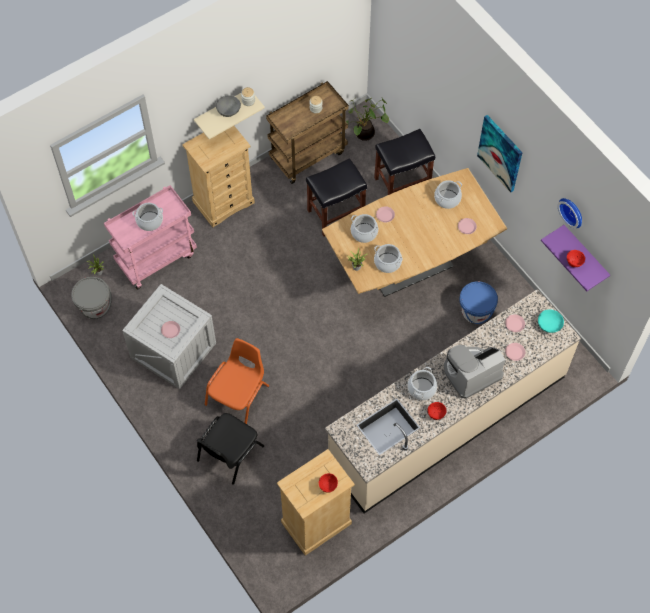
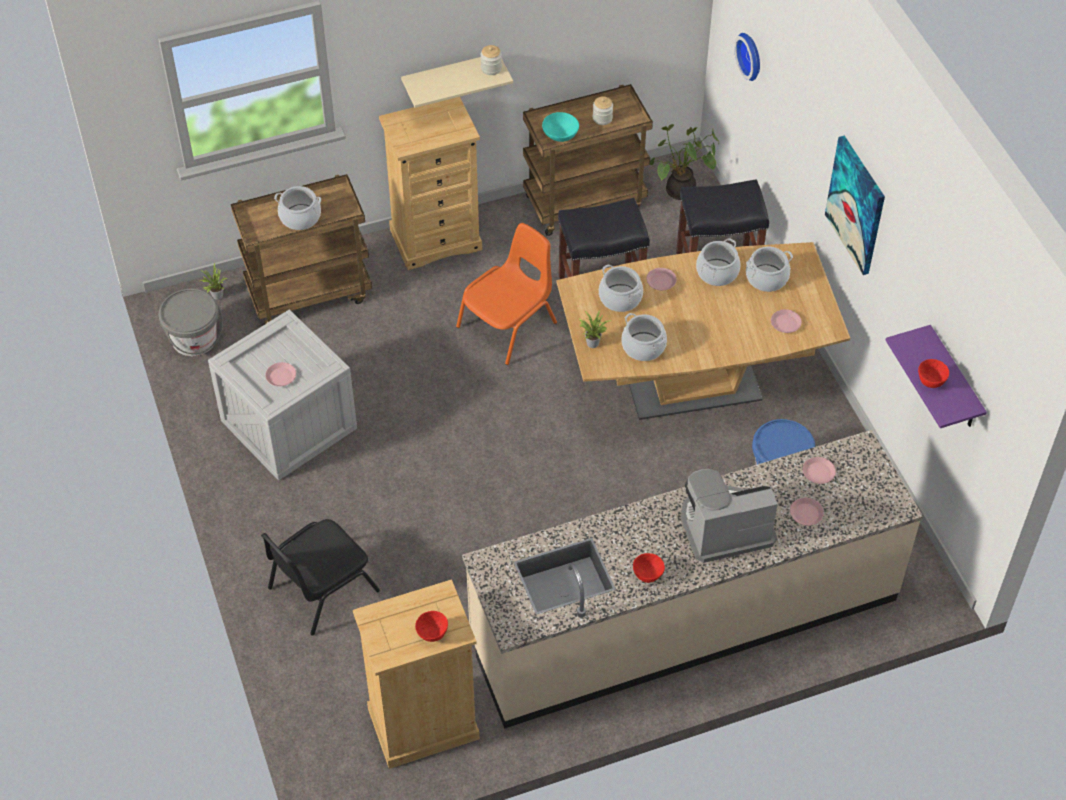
camera: 15 degrees right, 10 degrees down
(156, 257) = (309, 293): pink cart -> brown cart
(228, 111) = (457, 76): grey bowl -> none
(238, 395) = (365, 509): orange chair -> orange chair (509, 325)
(422, 388) = (637, 533): cooking pot -> cooking pot (717, 272)
(549, 325) = (875, 486): turquoise bowl -> turquoise bowl (560, 135)
(572, 211) = (943, 297): wall clock -> wall clock (751, 55)

